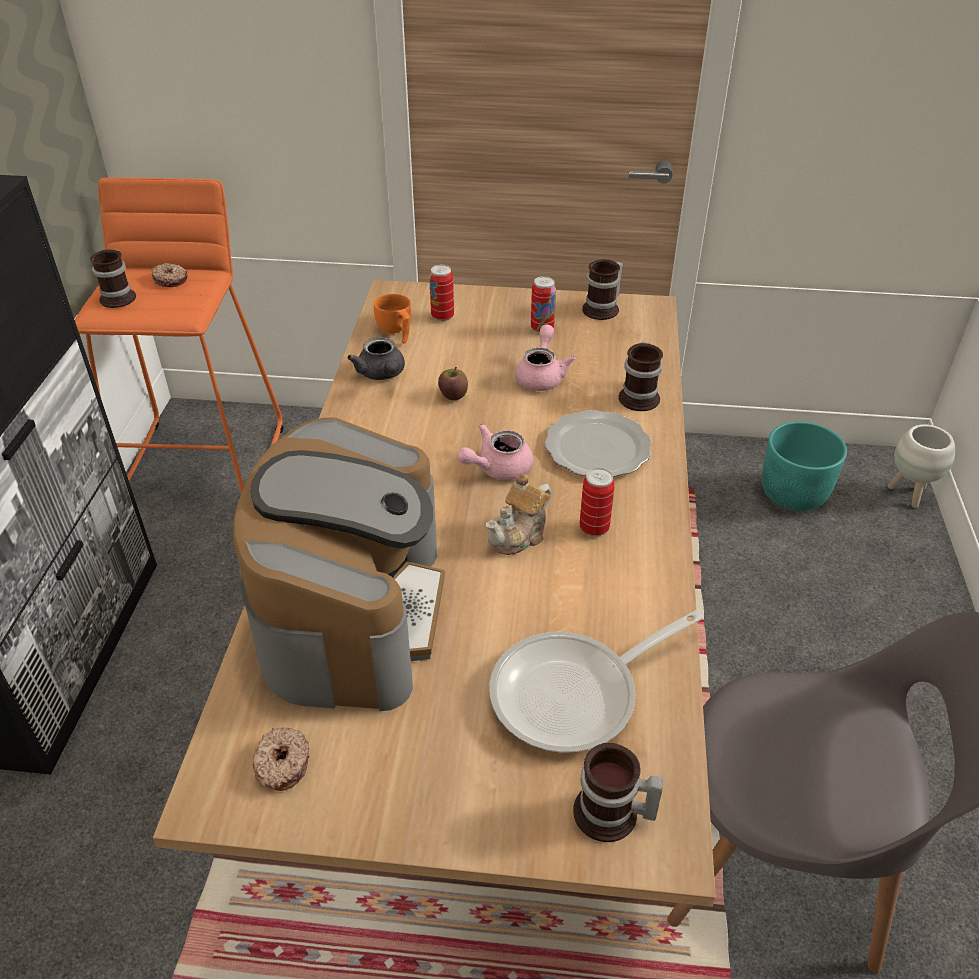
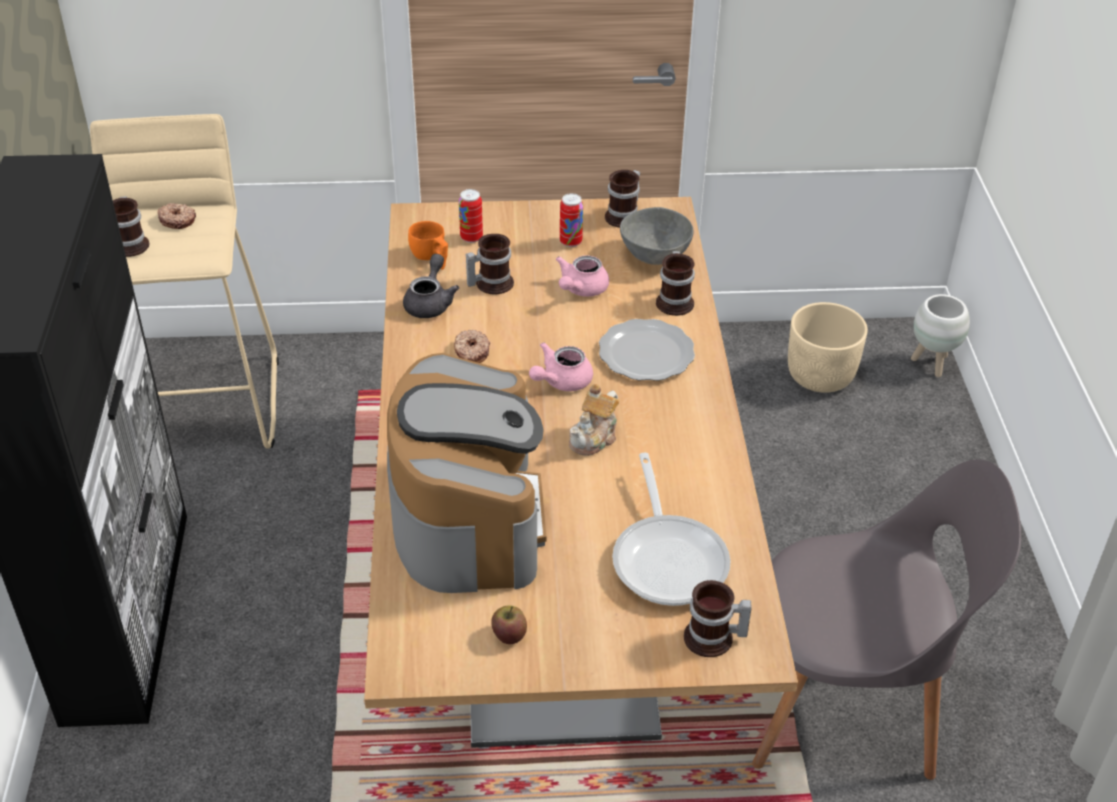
camera: 10 degrees left, 0 degrees up
(204, 463) = (203, 406): orange stool -> beige stool
(281, 764) = (448, 636): donut -> donut (471, 352)
(382, 374) = (430, 302): grey teapot -> grey teapot turned 135 degrees counterclockwise
(449, 361) = (490, 283): none -> mug
(453, 395) = (503, 316): apple -> apple (509, 635)
(541, 375) = (581, 289): pink teapot -> pink teapot turned 150 degrees counterclockwise
(575, 694) = (668, 558): frying pan -> frying pan turned 60 degrees counterclockwise
(594, 528) = (657, 425): can -> none
(626, 350) = (654, 256): none -> grey bowl
(794, 493) = (821, 375): turquoise planter -> beige planter

